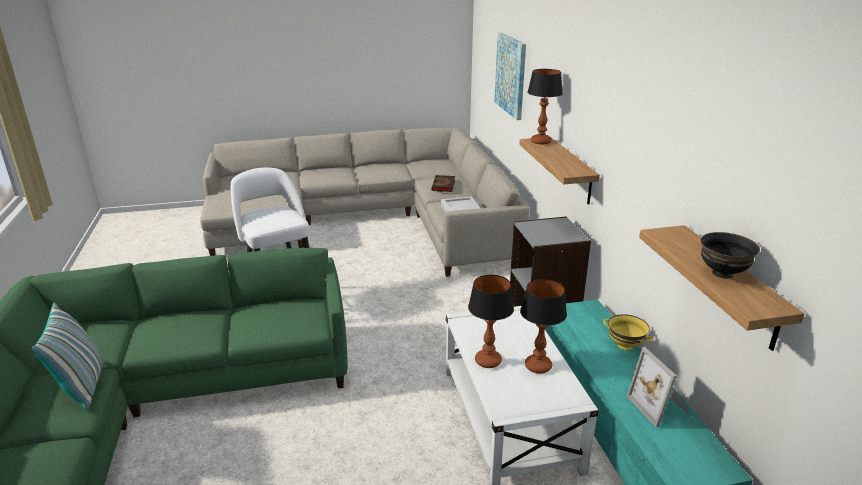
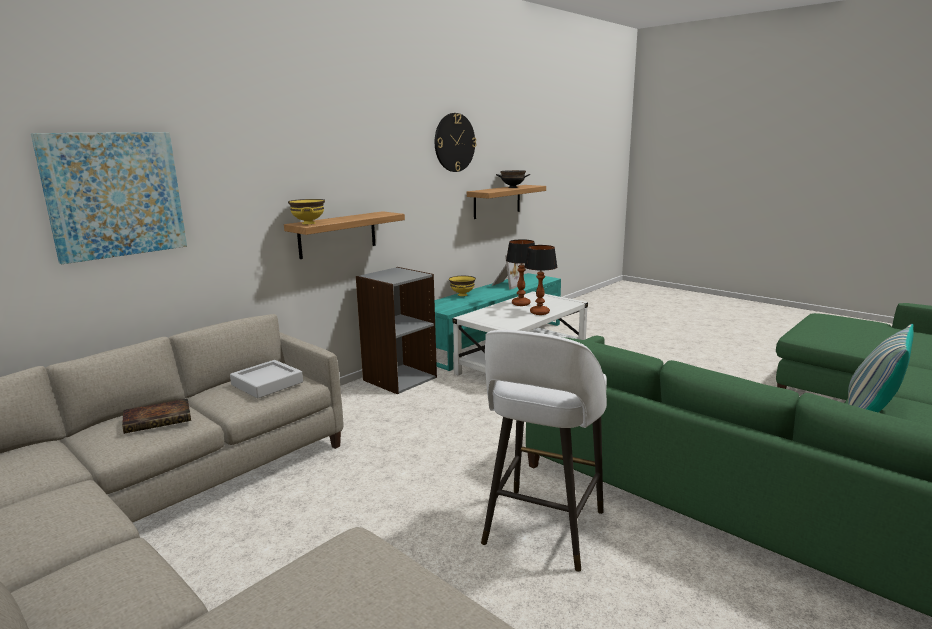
camera: 125 degrees left, 10 degrees down
(540, 142) = (309, 223): table lamp -> yellow bowl
(684, 140) = (454, 142): none -> wall clock

